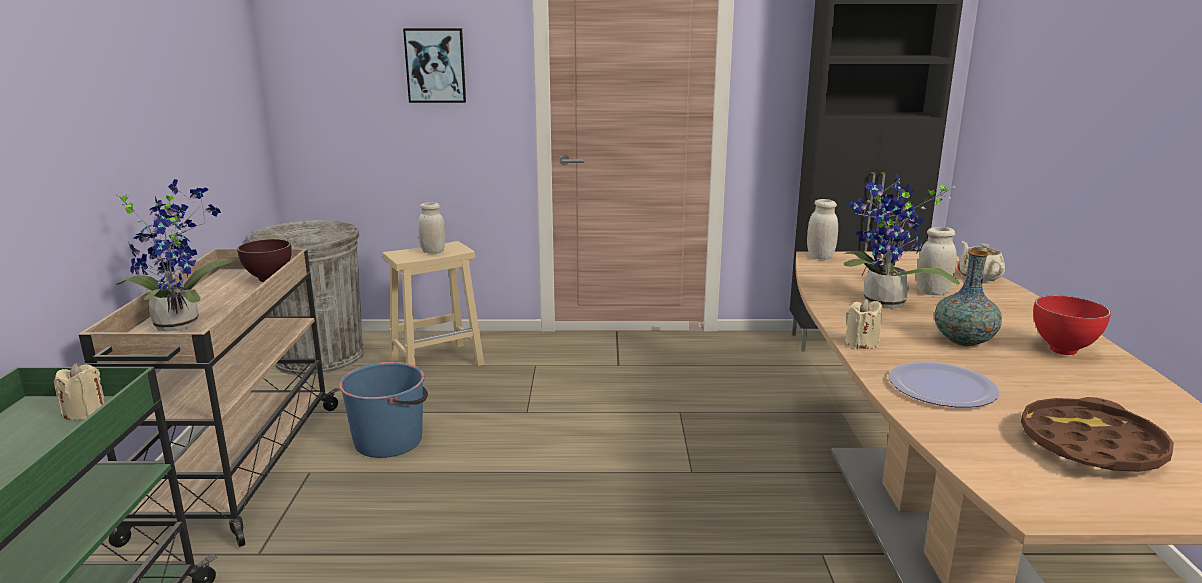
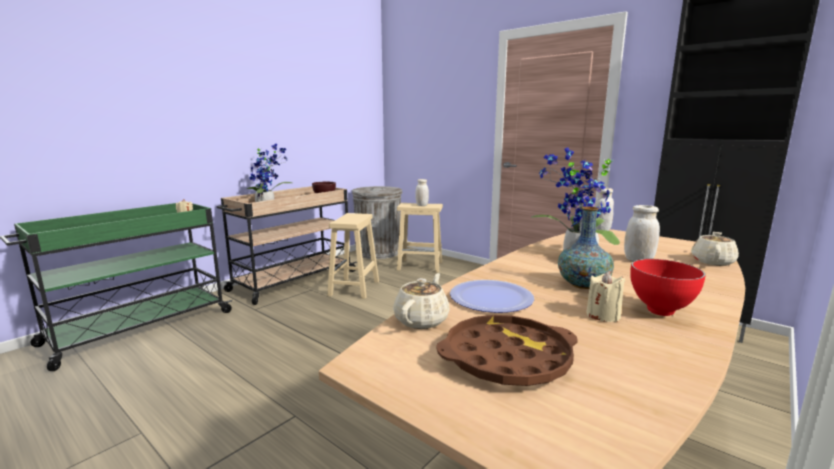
camera: 40 degrees right, 5 degrees down
(389, 441) = (354, 288): blue bucket -> beige stool
(435, 65) = (449, 110): picture -> none
(861, 343) = (502, 268): beige candle -> beige candle (603, 315)
(957, 439) = (422, 320): none -> beige teapot

